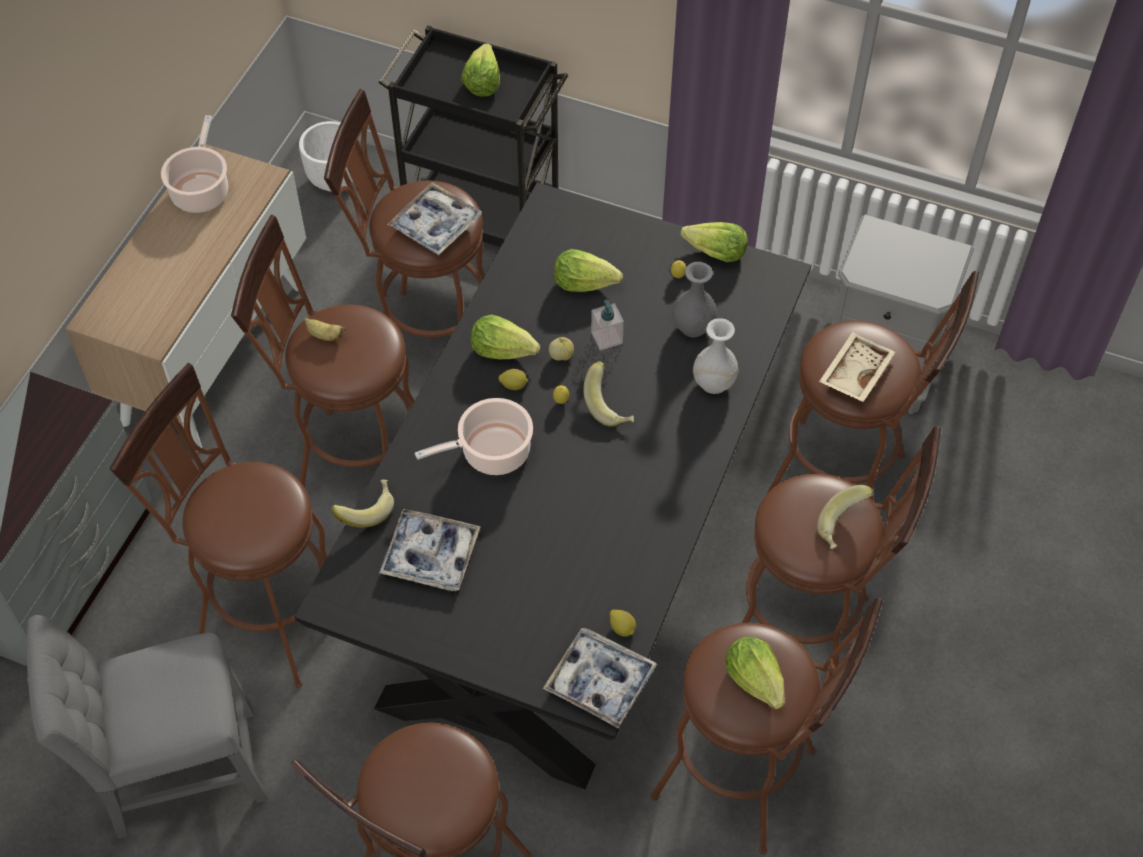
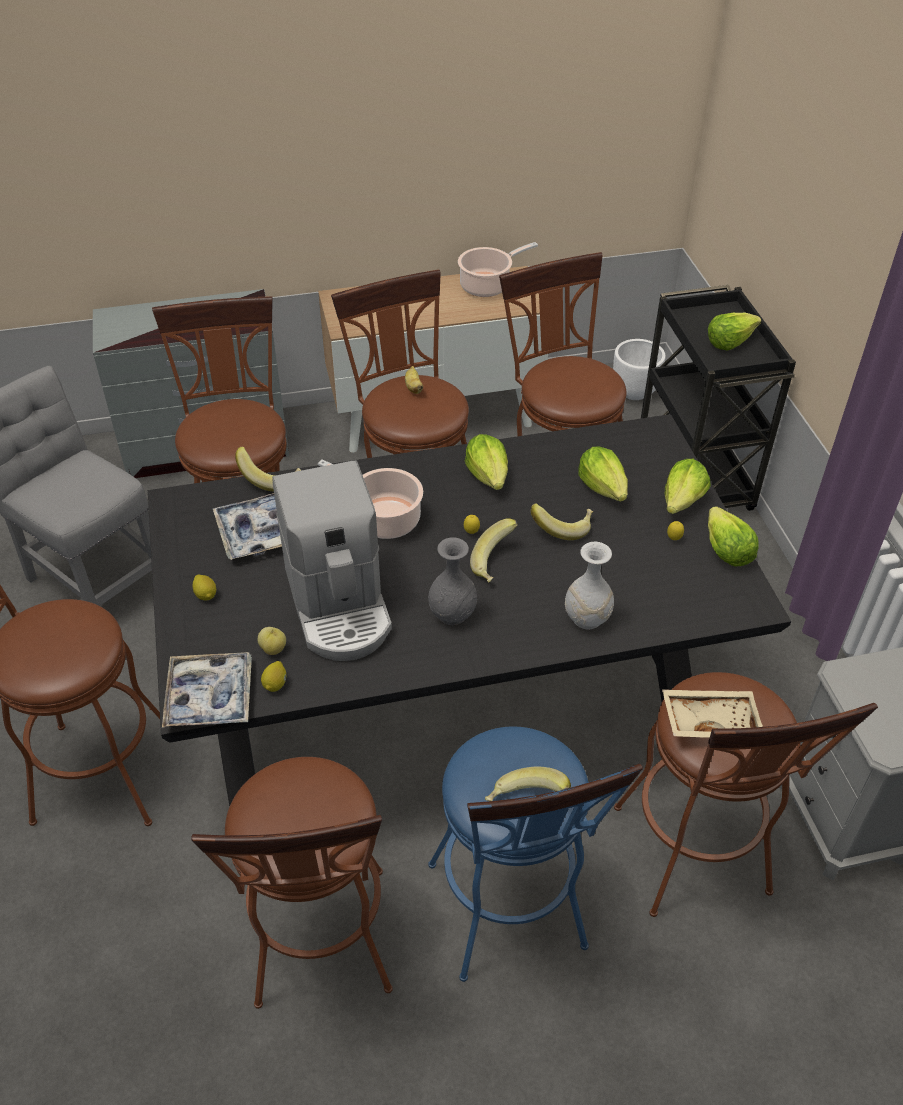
camera: 55 degrees right, 10 degrees down
(435, 225) = (572, 389): tray -> none
(513, 385) = (460, 498): lemon -> lemon (206, 595)
(561, 356) = (516, 510): apple -> apple (273, 649)
(570, 539) = (339, 605): none -> coffee machine
(607, 338) = (562, 528): soap dispenser -> banana
(693, 326) = (632, 575): grey vase -> grey vase (453, 614)
(755, 679) = (298, 816): lettuce -> lettuce (682, 501)
(809, 632) = (511, 918): brown stool -> blue stool

